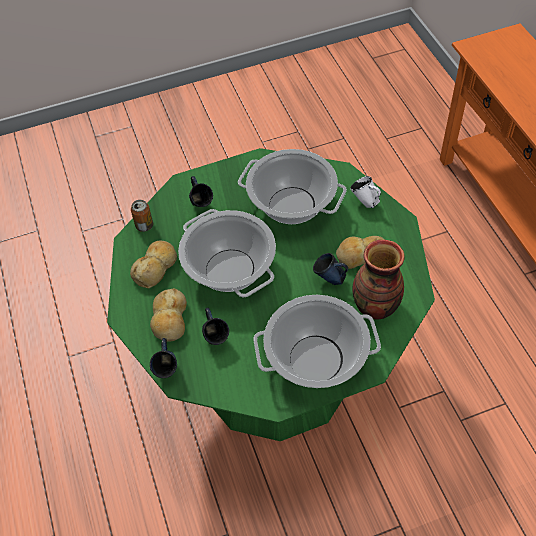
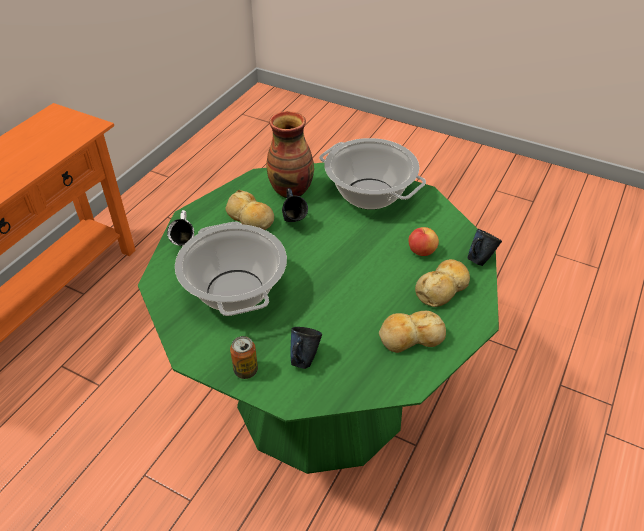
camera: 135 degrees left, 10 degrees down
(144, 225) = (377, 387): can -> can (245, 370)
(215, 338) = (421, 251): blue mug -> apple
(230, 270) = (351, 285): cooking pot -> none

